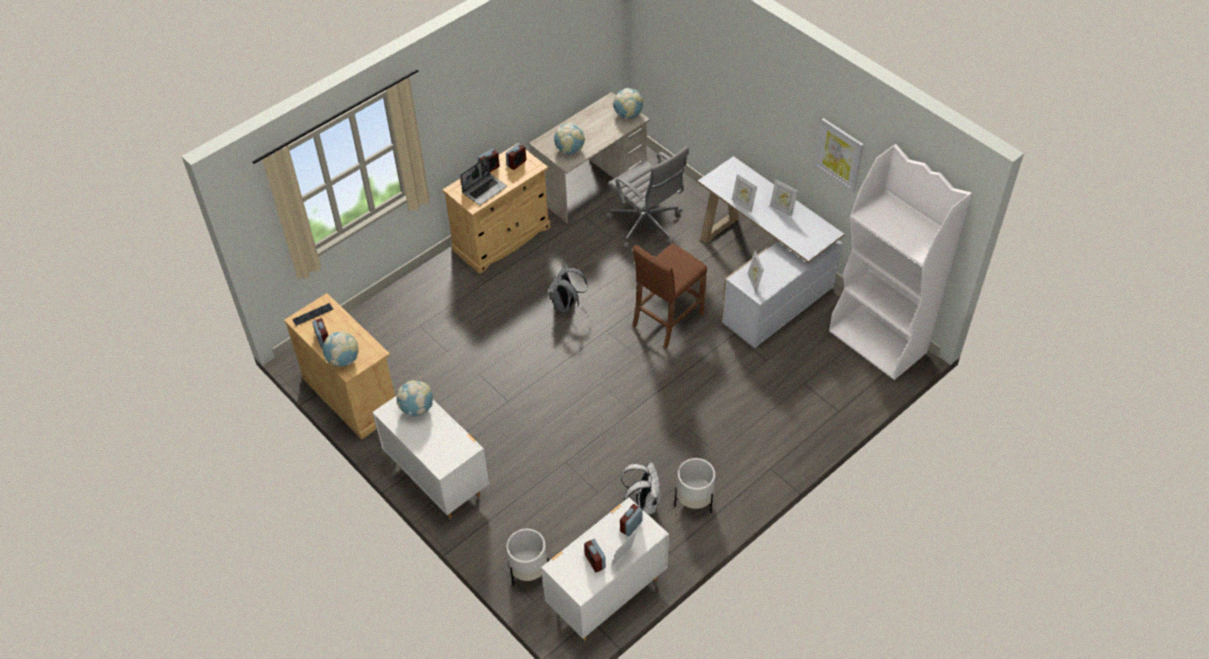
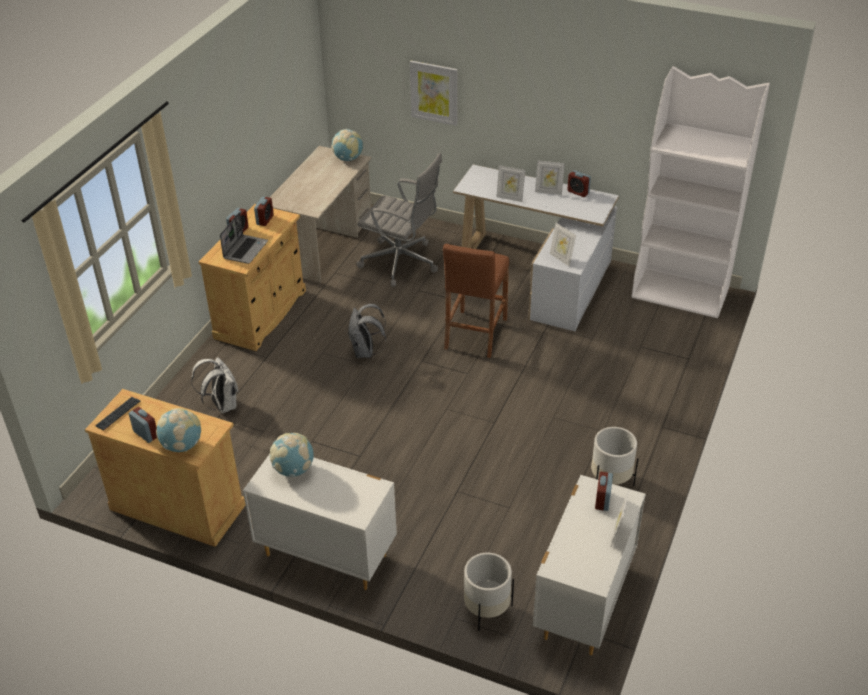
camera: 25 degrees left, 10 degrees down
(569, 150) = (308, 199): globe -> none
(595, 561) = (590, 547): alarm clock -> alarm clock (578, 192)
(643, 503) = (562, 500): white backpack -> white backpack (222, 405)
(839, 154) = (602, 109): picture -> picture (434, 92)

